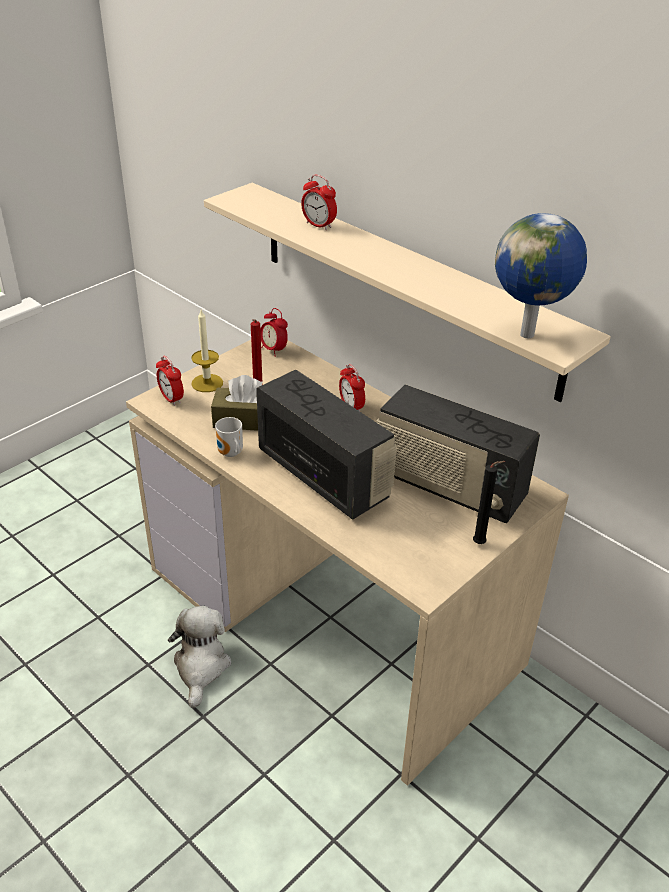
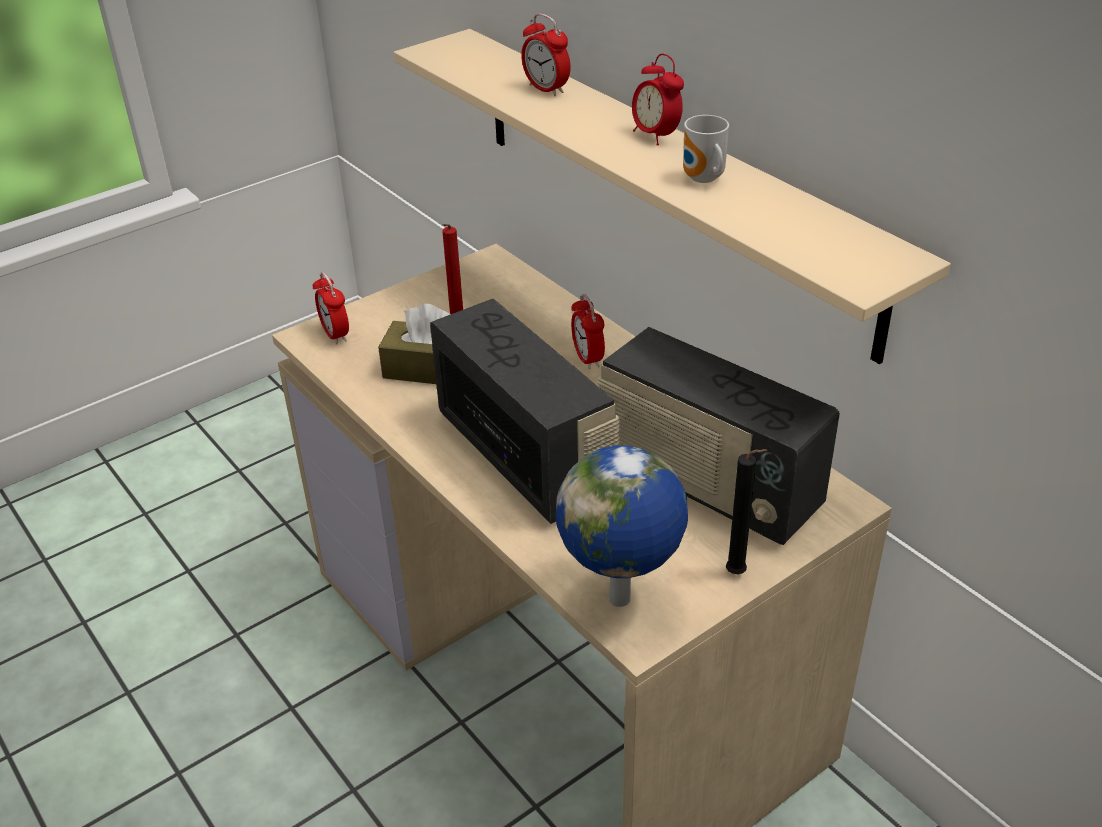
camera: 10 degrees right, 0 degrees up
(201, 666) = (363, 717): plush toy -> none
(207, 383) = (390, 314): candle -> none
(230, 454) = (398, 417): mug -> mug (703, 179)
(274, 350) = (495, 271): alarm clock -> alarm clock (655, 136)
(529, 335) = (819, 257): globe -> globe (622, 600)

